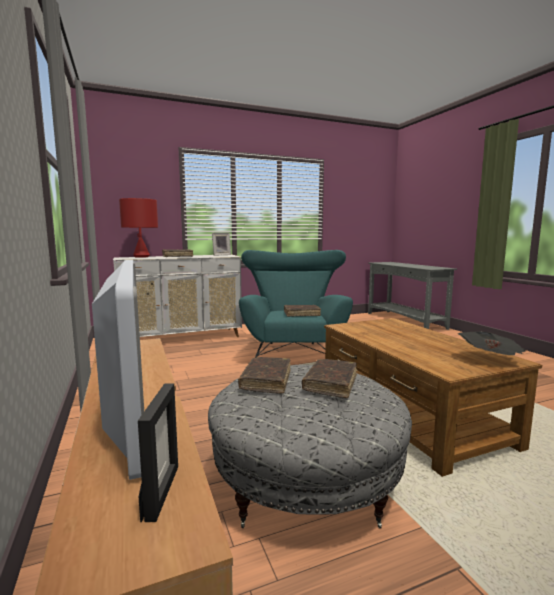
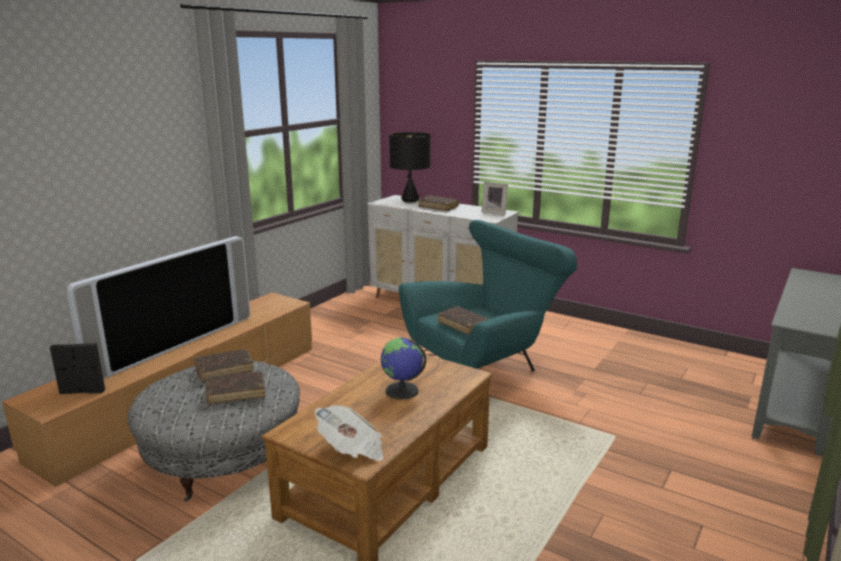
camera: 55 degrees right, 10 degrees up
(141, 257) = (410, 200): red table lamp -> black table lamp
(161, 491) = (82, 392): picture frame -> picture frame turned 150 degrees counterclockwise
(401, 335) = (402, 391): none -> globe

